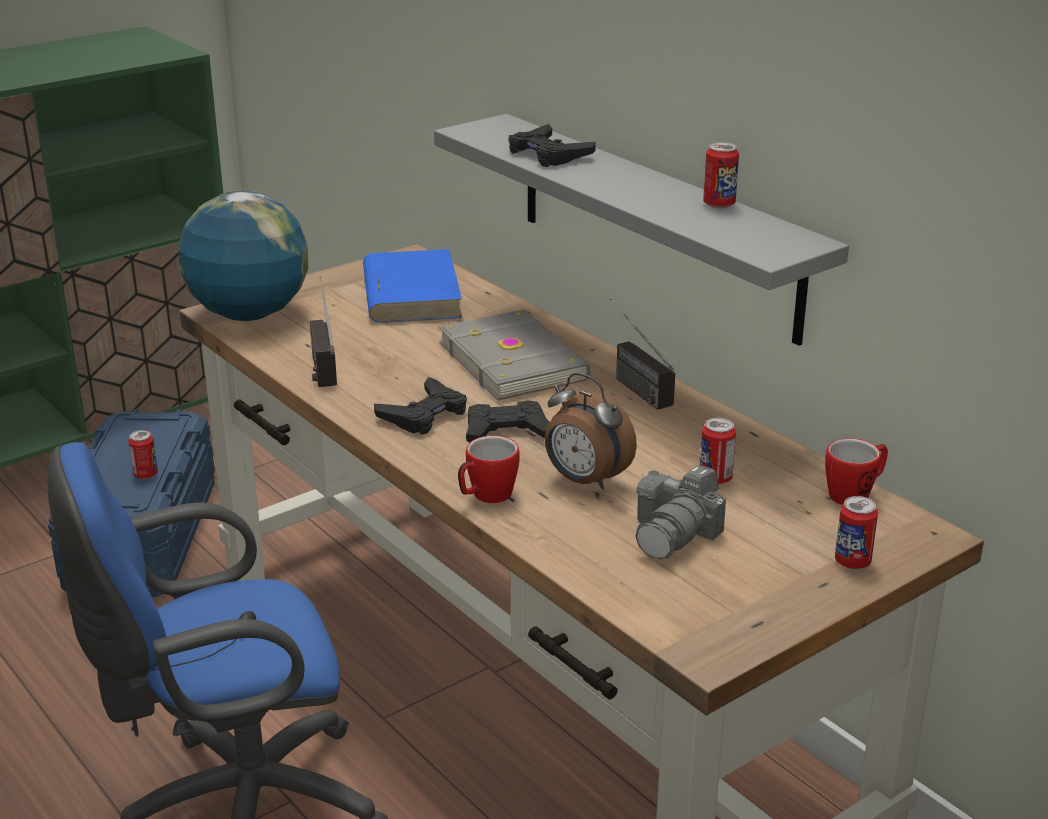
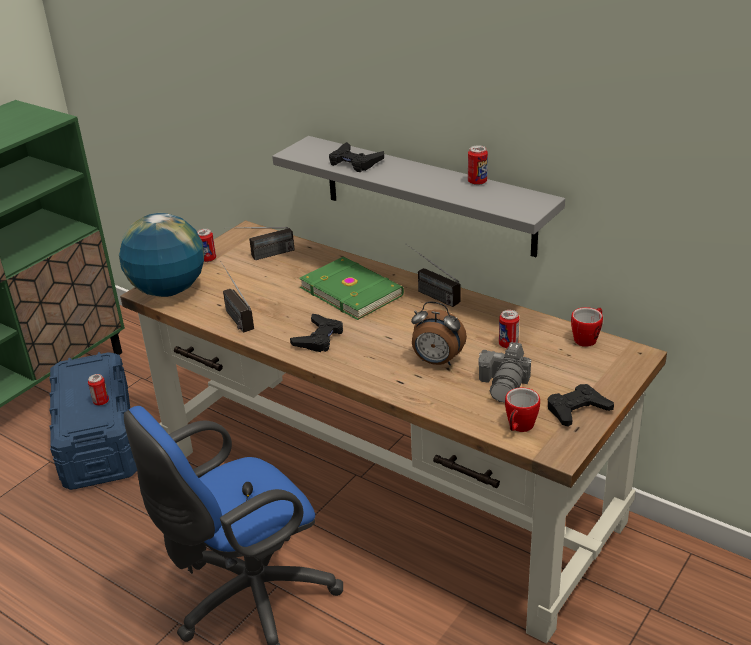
camera: 15 degrees left, 5 degrees up
(411, 293) = (262, 256): blue book -> radio
(486, 497) = (386, 384): mug -> mug (519, 427)
(507, 432) = (374, 339): black game controller -> black game controller (577, 410)
(514, 360) = (352, 290): grey book -> green book
(852, 562) = (607, 380): can -> can (208, 259)

